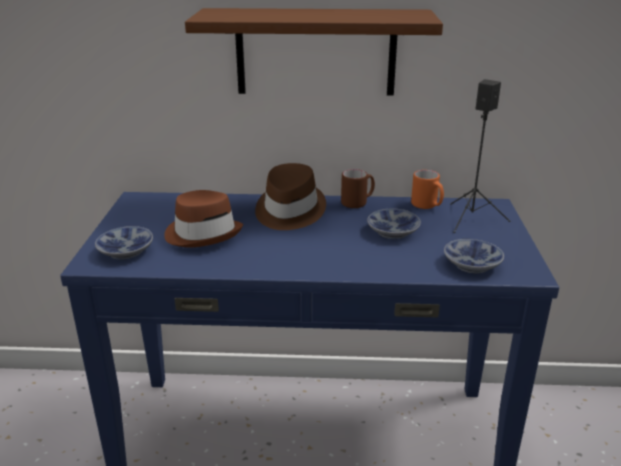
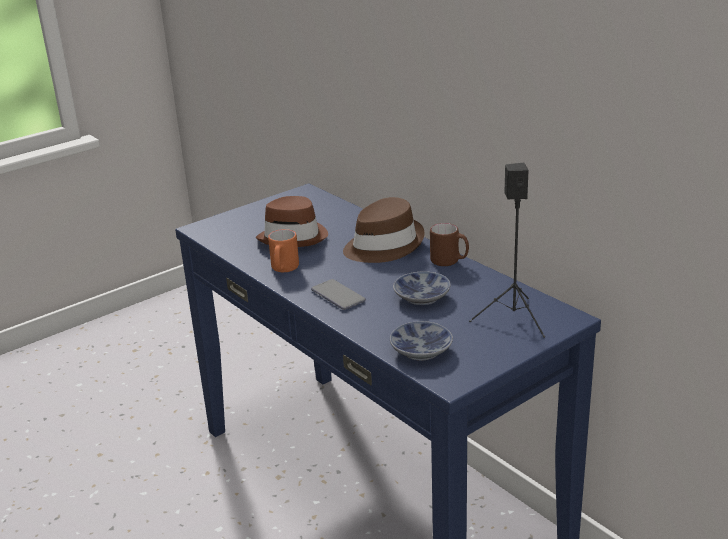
camera: 50 degrees right, 0 degrees up
(126, 250) = (231, 228): bowl -> none
(315, 52) = (439, 92): brown shelf -> none
(336, 258) = (338, 296): none -> phone
(427, 206) = (501, 290): orange mug -> orange mug (283, 270)

